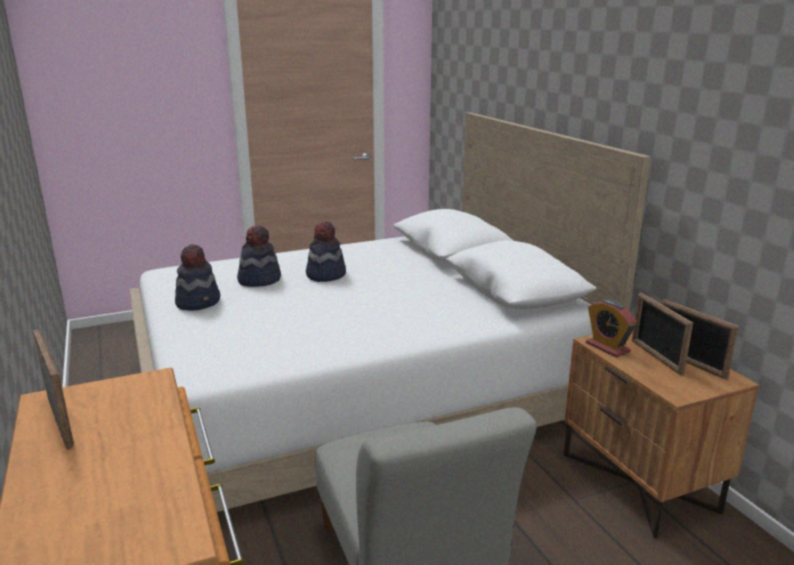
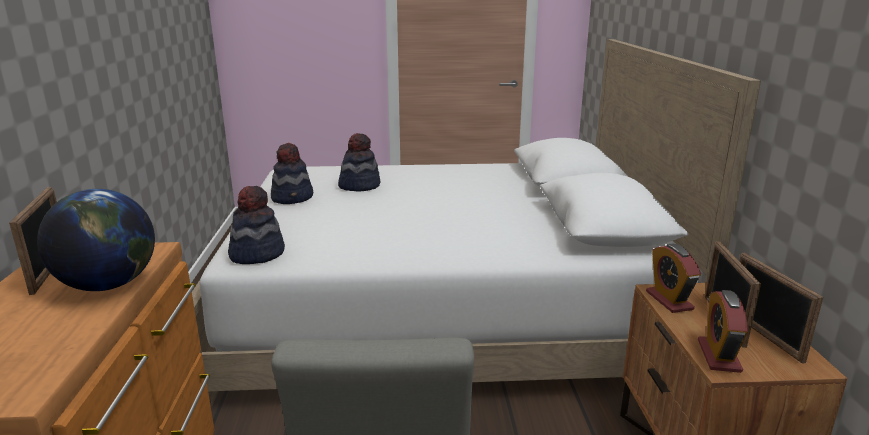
camera: 20 degrees right, 0 degrees up
(145, 423) = (108, 284): none -> globe
(325, 275) = (422, 188): hat -> hat (257, 254)
(669, 385) = (719, 356): none -> alarm clock

